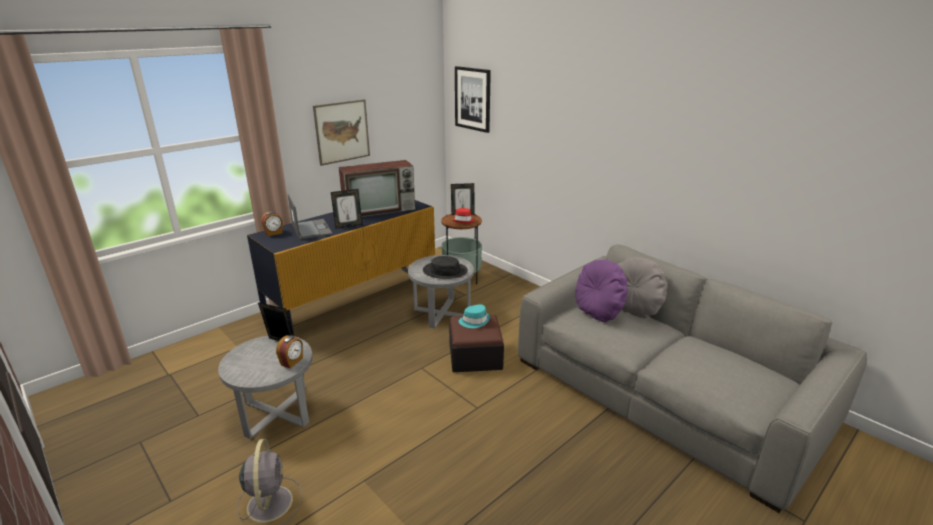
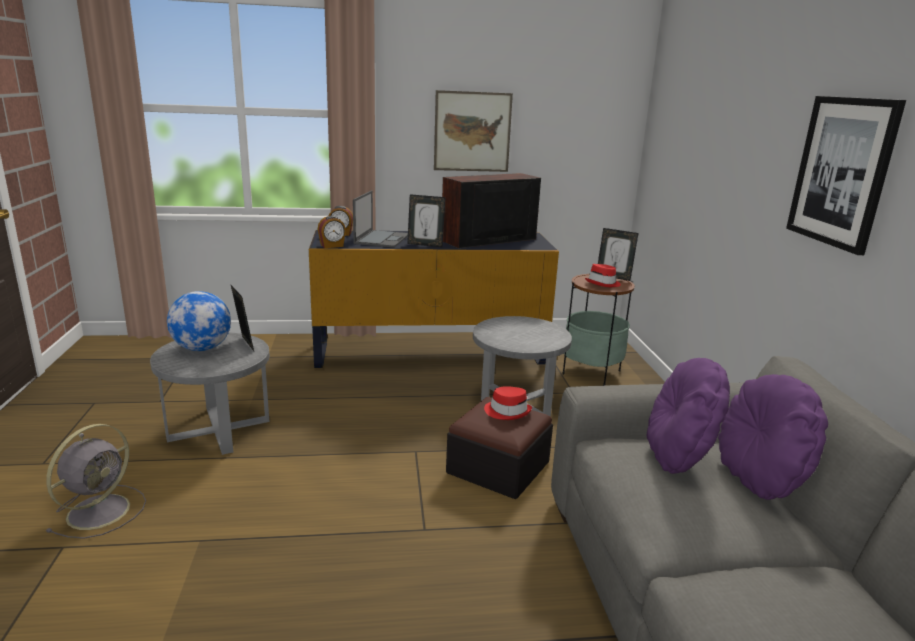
camera: 35 degrees right, 5 degrees down
(254, 358) = (202, 348): none -> globe
(292, 361) = (227, 364): alarm clock -> alarm clock (332, 246)
(380, 209) = (487, 240): television -> television turned 135 degrees clockwise
(445, 271) = (523, 337): black hat -> none
(473, 99) = (673, 109): picture -> picture (842, 172)
(474, 321) = (507, 411): turquoise hat -> red hat
(633, 310) = (758, 480): grey pillow -> purple pillow

